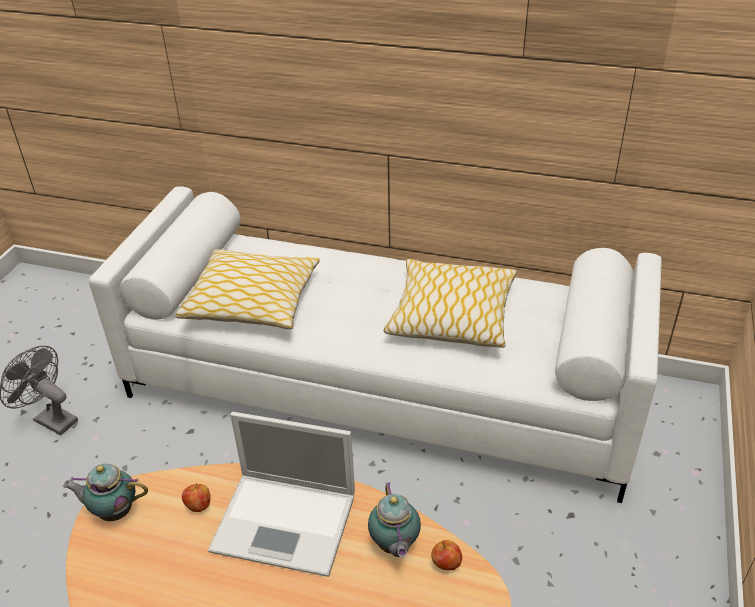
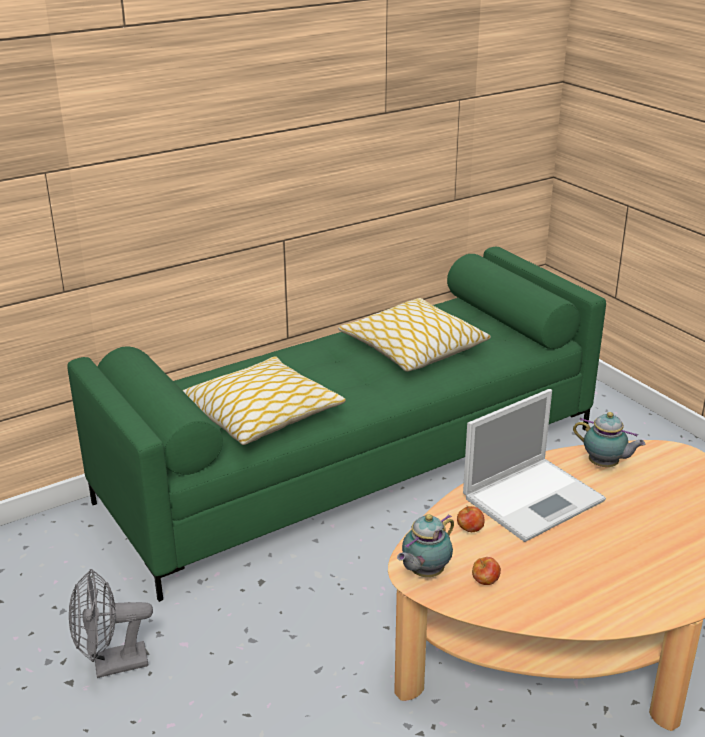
camera: 50 degrees left, 10 degrees down
(382, 386) = (353, 463): white sofa -> green sofa
(446, 564) = (641, 454): apple -> apple (485, 582)

